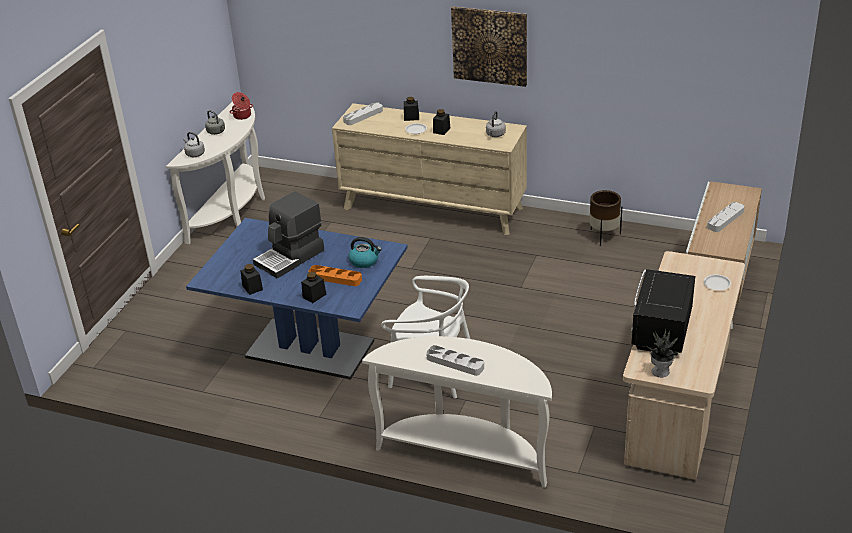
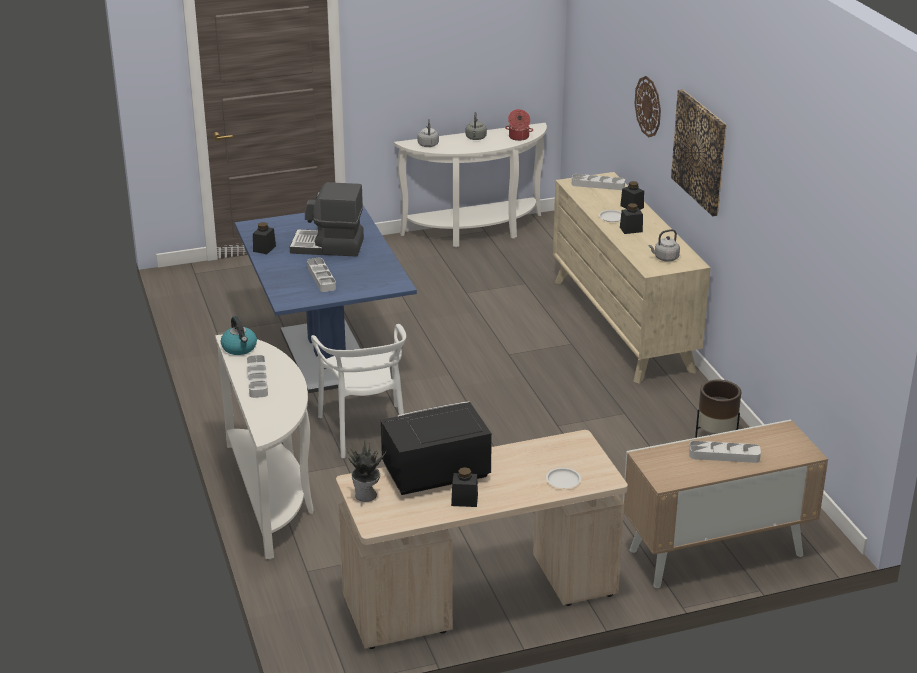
camera: 50 degrees right, 5 degrees down
(314, 296) = (284, 279): black jar -> black jar (464, 500)
(335, 278) = (321, 278): orange tray -> grey tray
(364, 261) = (364, 280): kettle -> kettle (239, 348)
(398, 35) = (648, 106): none -> wall clock

